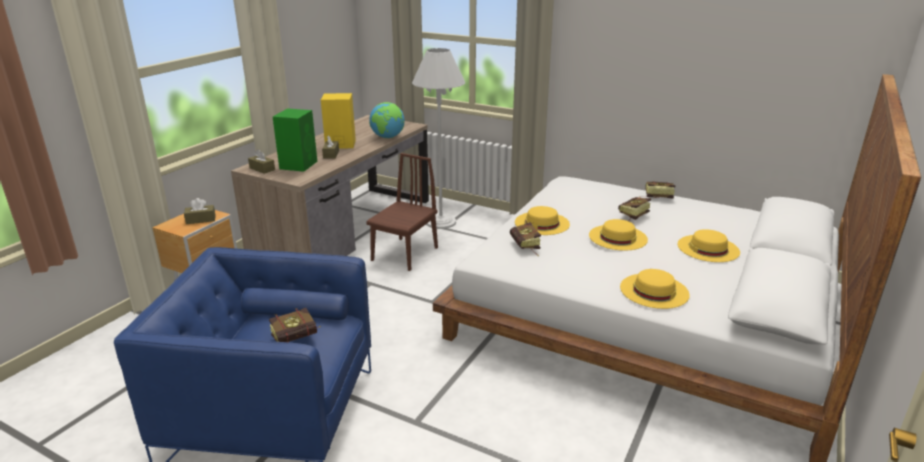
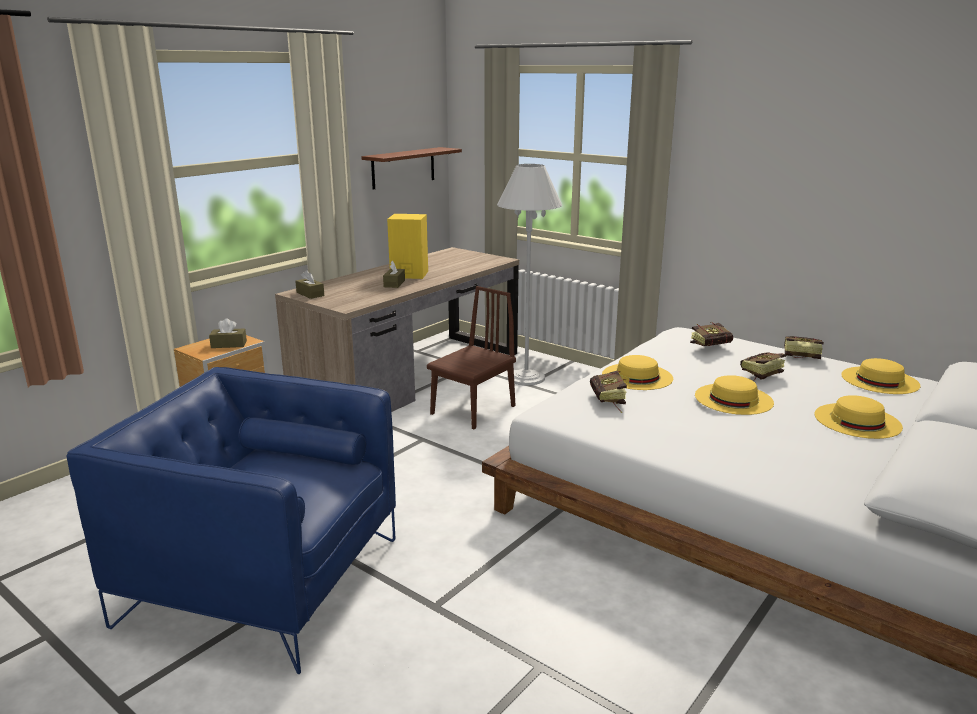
camera: 10 degrees right, 5 degrees down
(299, 165) = (353, 292): green speaker -> none
(299, 337) = (296, 479): book -> book (713, 346)
(324, 50) = (403, 168): none -> brown shelf
(387, 137) = (467, 270): globe -> none
(654, 290) = (768, 465): yellow hat -> yellow hat (879, 380)

